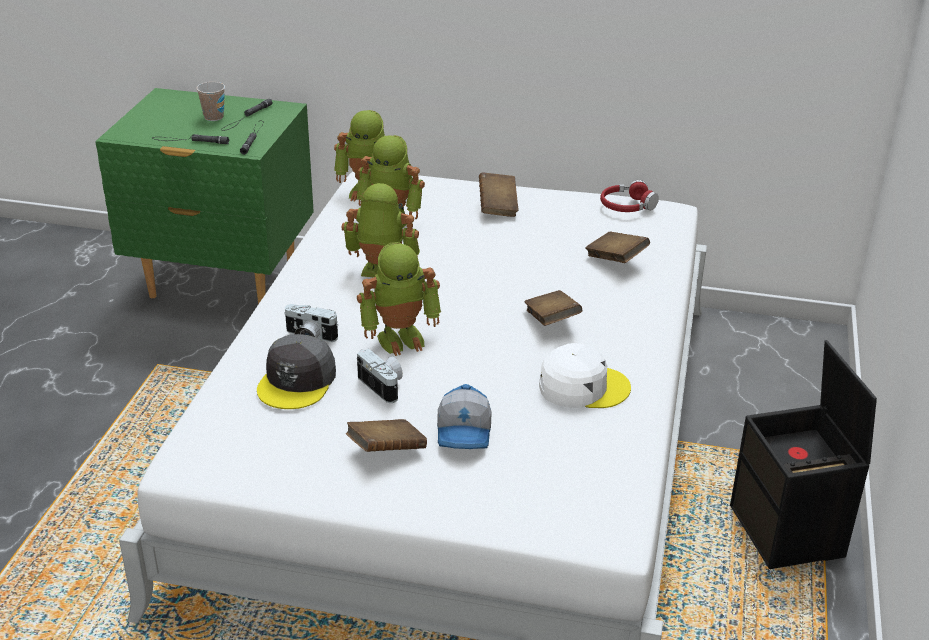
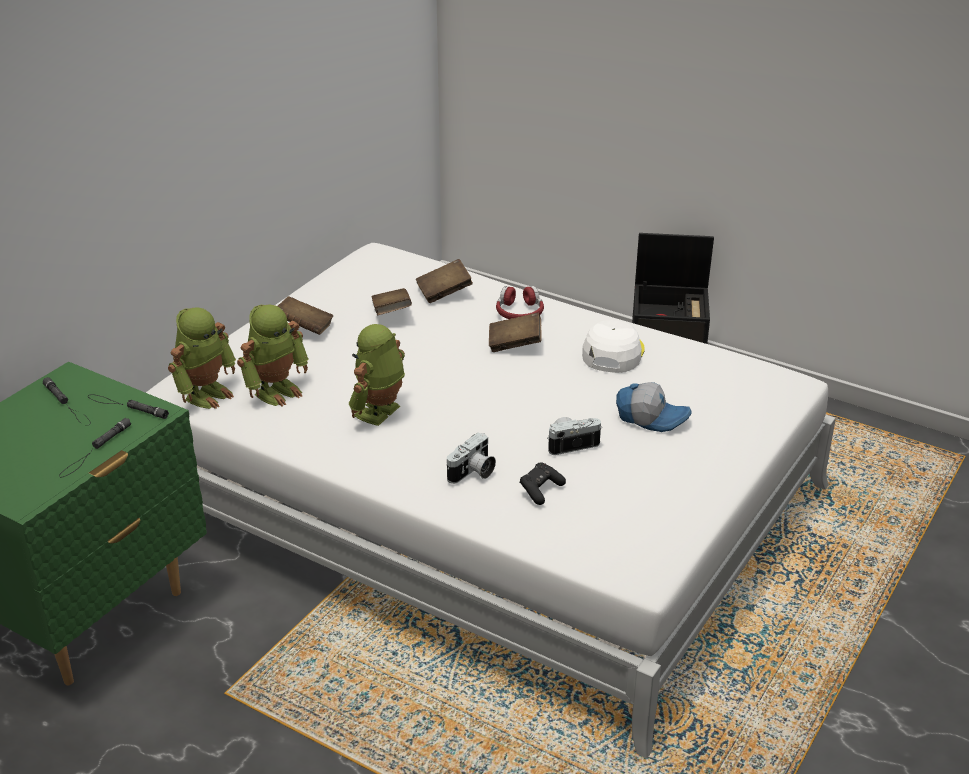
camera: 70 degrees left, 0 degrees up
(214, 117) = (42, 427): cup -> none
(297, 381) = (540, 490): grey cap -> black game controller
(386, 450) = (661, 460): brown book -> brown book (391, 313)
(400, 337) = (502, 421): toy robot -> none
(627, 206) = (359, 267): red headphones -> red headphones (519, 312)

